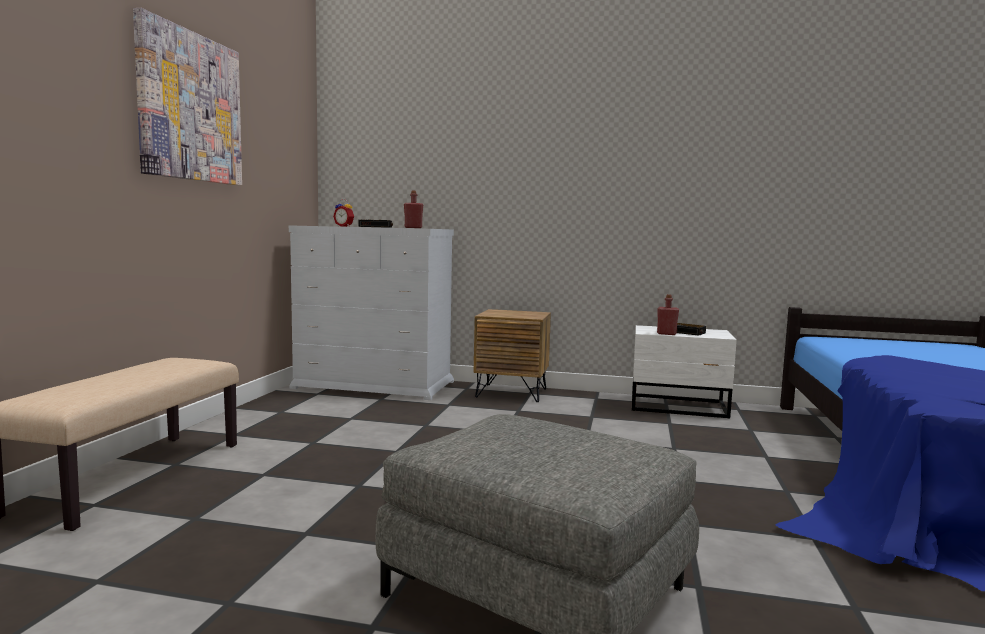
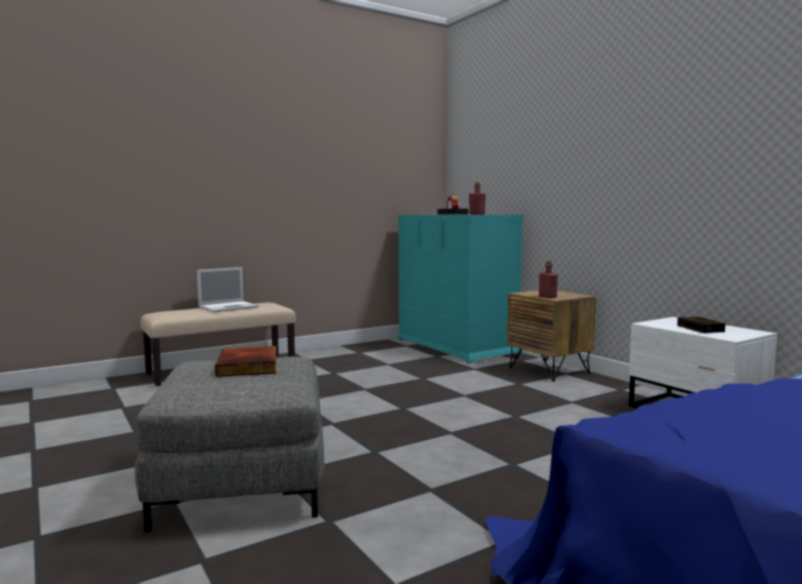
camera: 45 degrees right, 0 degrees up
(139, 372) = (229, 307): none -> laptop
(190, 107) = (303, 138): picture -> none
(375, 385) = (456, 346): white dresser -> turquoise dresser
(525, 434) = (250, 366): none -> book
(666, 334) = (667, 327): red bottle -> red bottle (547, 297)

